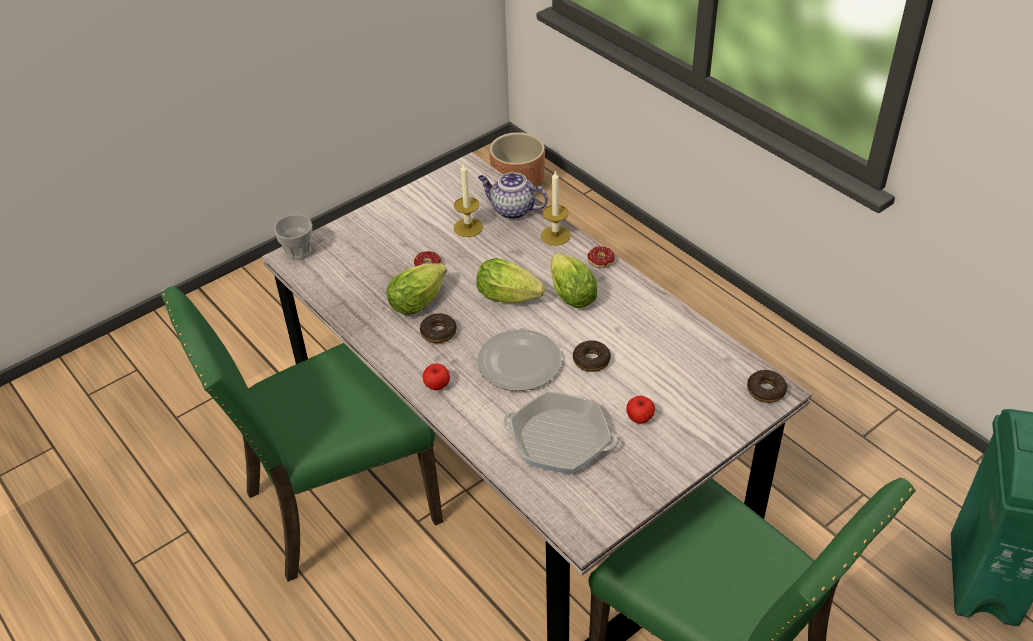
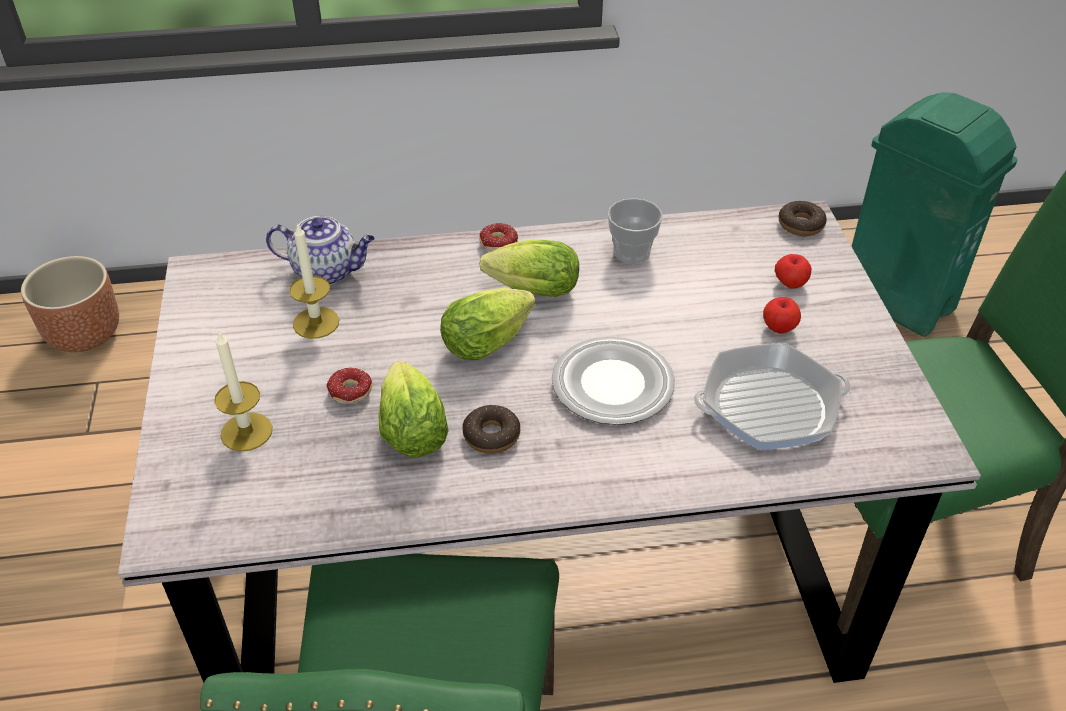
camera: 60 degrees left, 0 degrees up
(298, 252) = (162, 522): cup -> cup (632, 252)
(437, 385) = (591, 479): apple -> apple (790, 284)
(512, 210) = (327, 271): teapot -> teapot turned 135 degrees counterclockwise
(555, 235) = (416, 258): candle -> candle (246, 432)
(559, 439) = (769, 406): frying pan -> frying pan turned 150 degrees counterclockwise
(591, 360) = (658, 323): donut -> none

